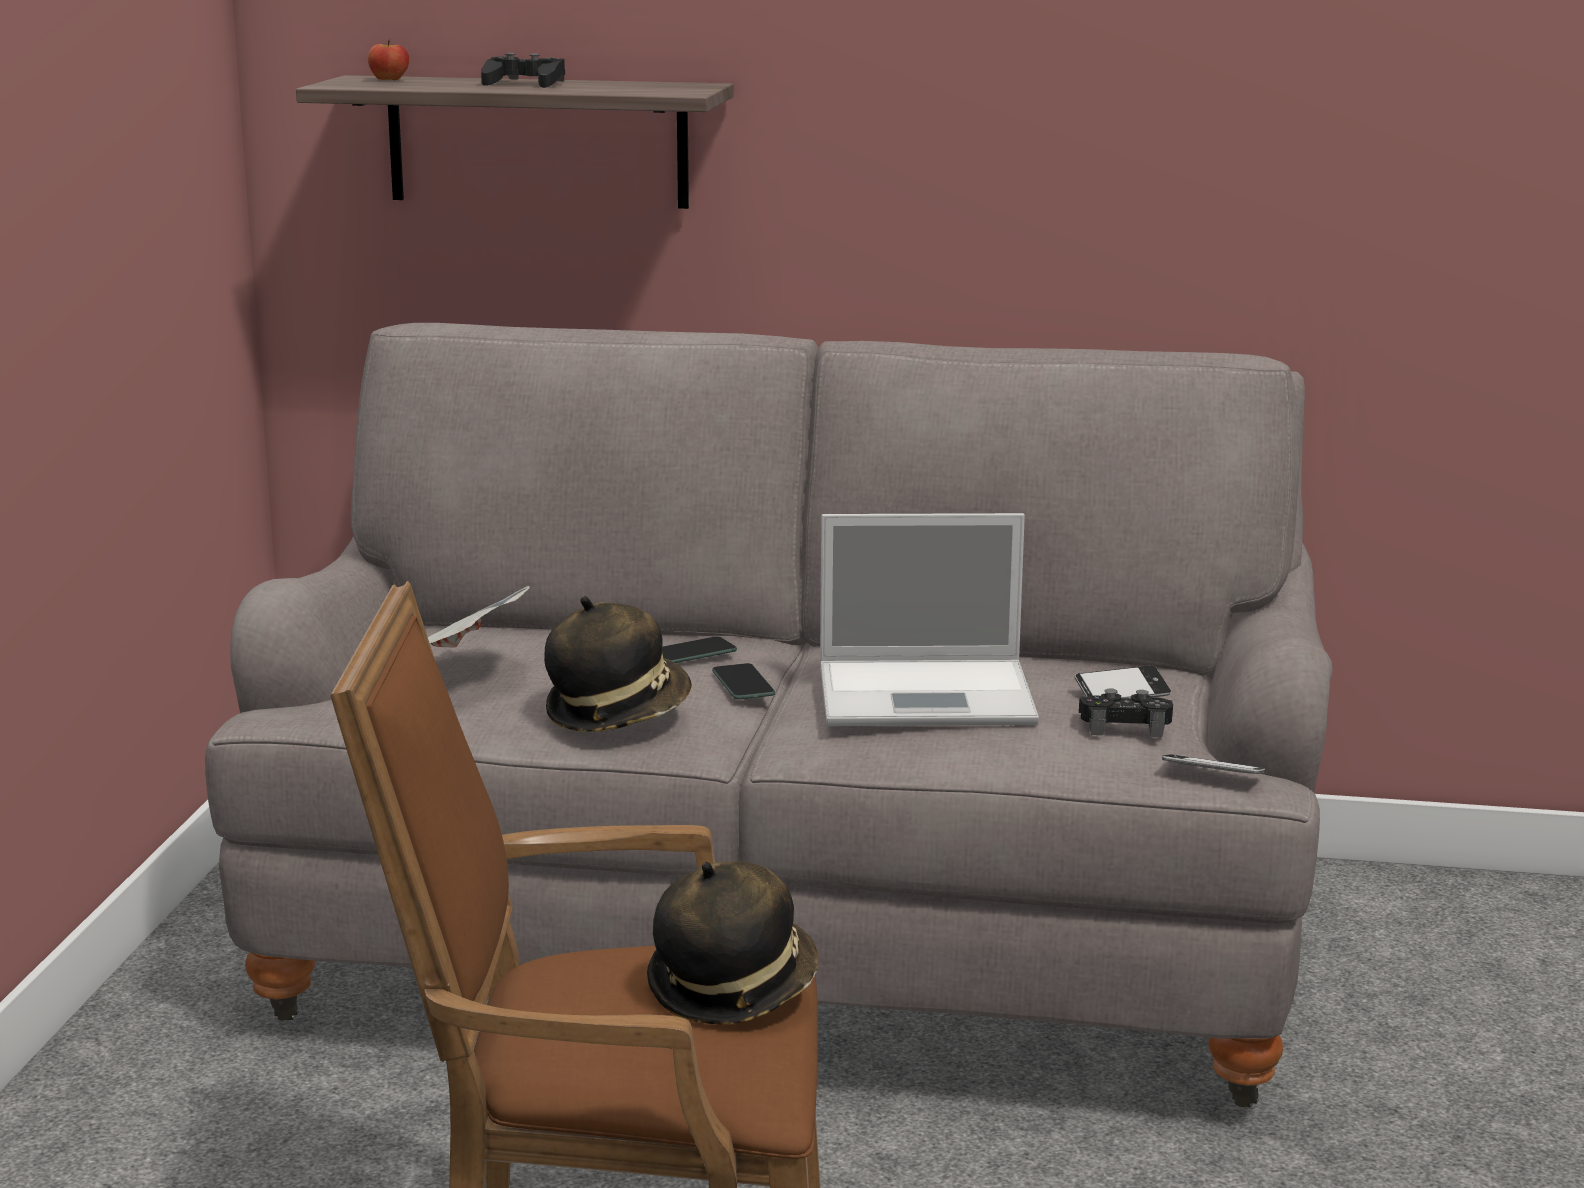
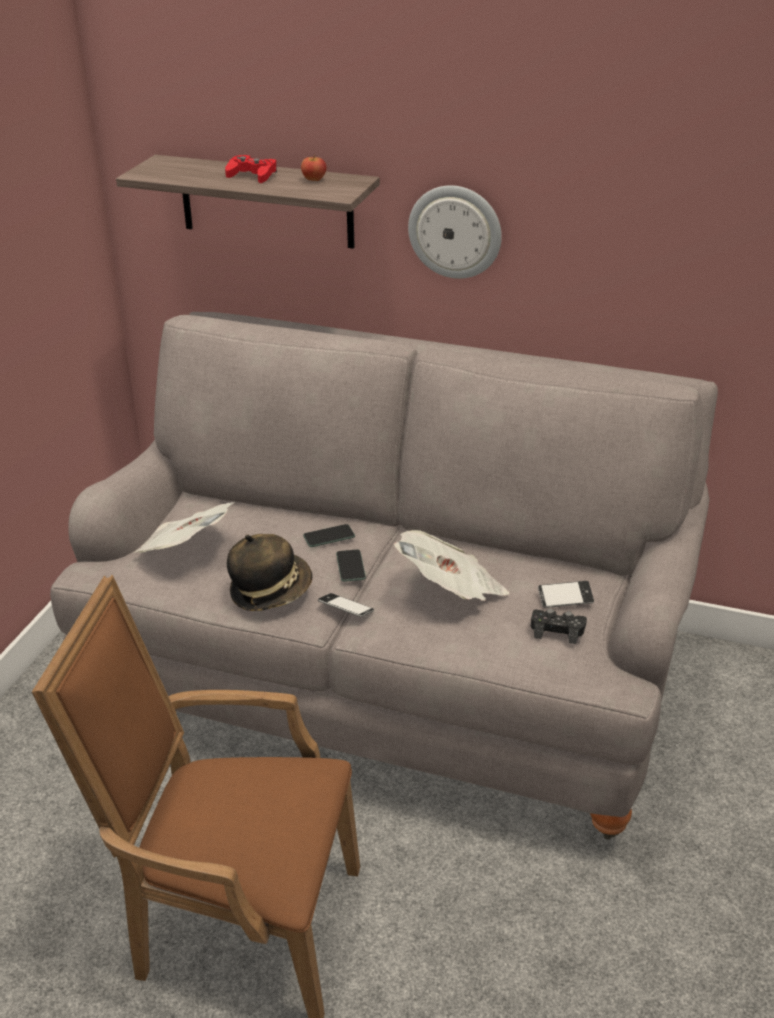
camera: 10 degrees right, 15 degrees up
(389, 80) = (175, 166): apple -> apple (314, 180)
(525, 84) = (252, 175): black game controller -> red game controller
(732, 987) = (288, 807): hat -> none
(860, 165) = (455, 231): none -> wall clock
(930, 695) = (452, 591): laptop -> newspaper
(1212, 773) = (597, 677): phone -> phone (346, 609)

